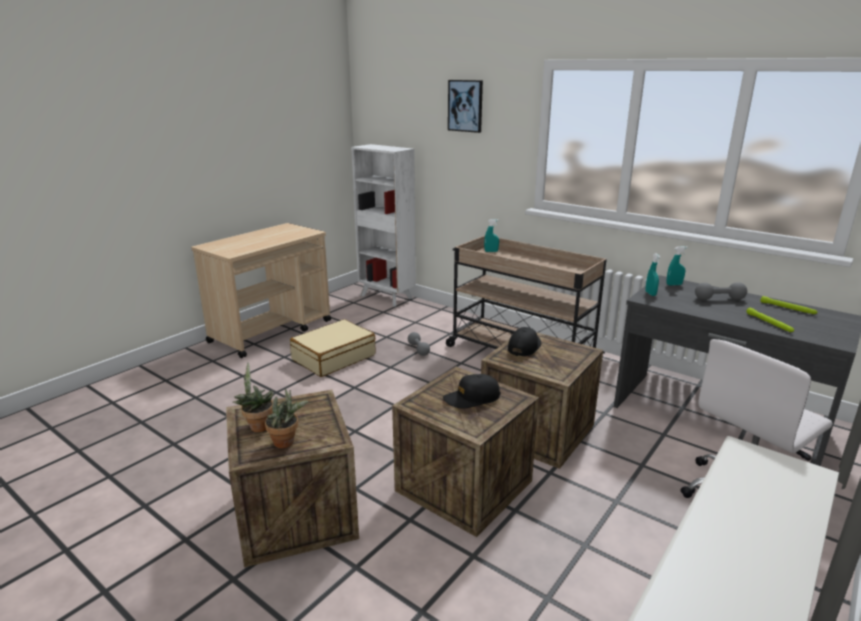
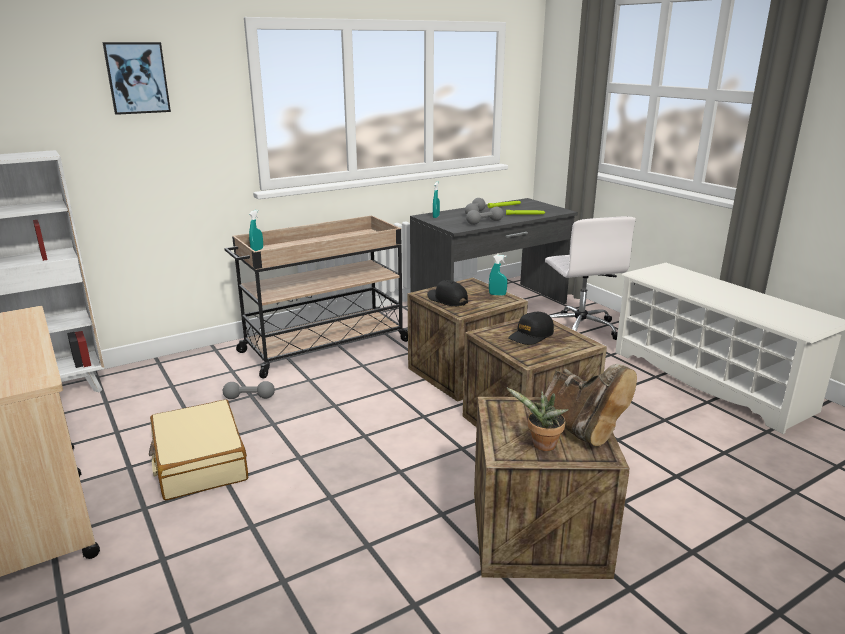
camera: 70 degrees left, 0 degrees up
(287, 442) = (581, 430): potted plant -> brown boot
(472, 398) = (531, 336): black cap -> black cap turned 45 degrees clockwise
(650, 293) = (448, 225): turquoise spray bottle -> turquoise spray bottle (497, 294)
(692, 307) = (484, 222): none -> grey dumbbell

